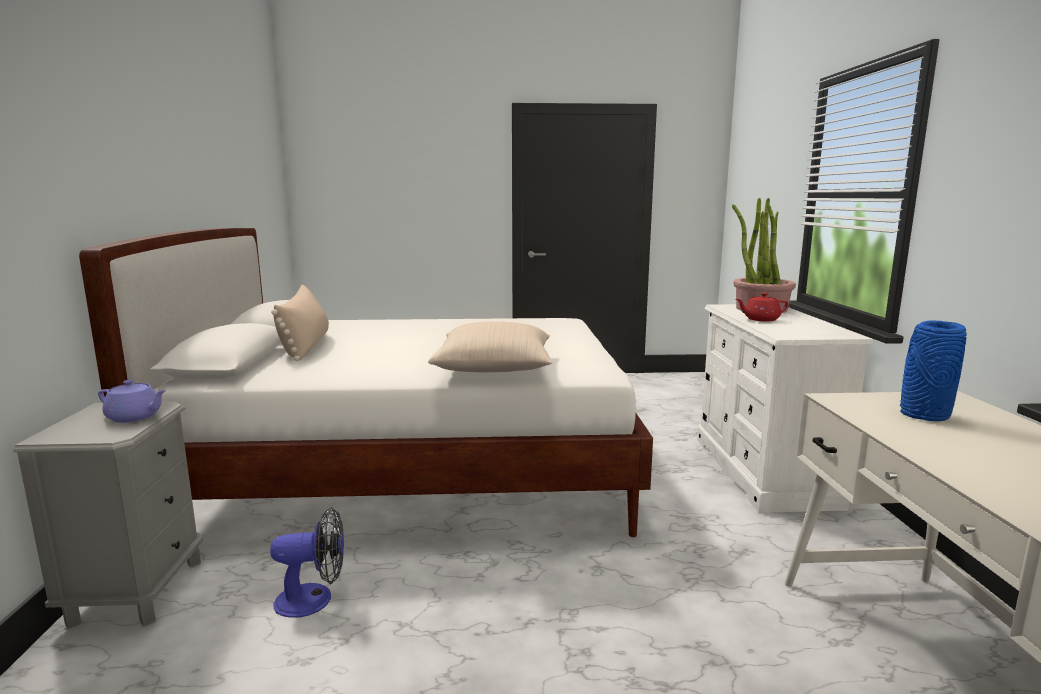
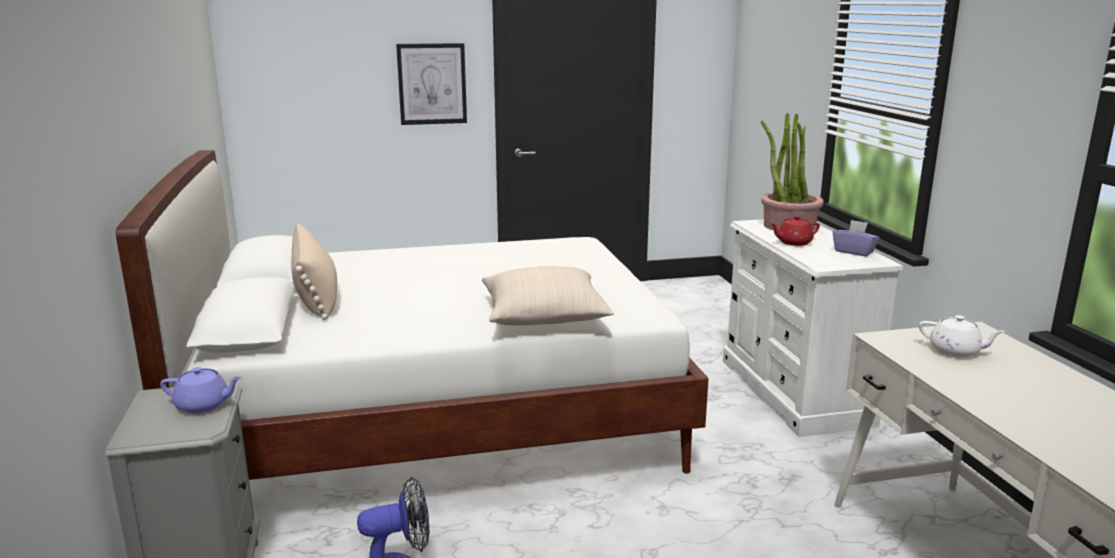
camera: 10 degrees left, 5 degrees up
(459, 193) = (432, 84): none -> picture
(822, 327) = (854, 252): none -> purple tissue box
(923, 414) = (956, 351): blue vase -> white teapot

